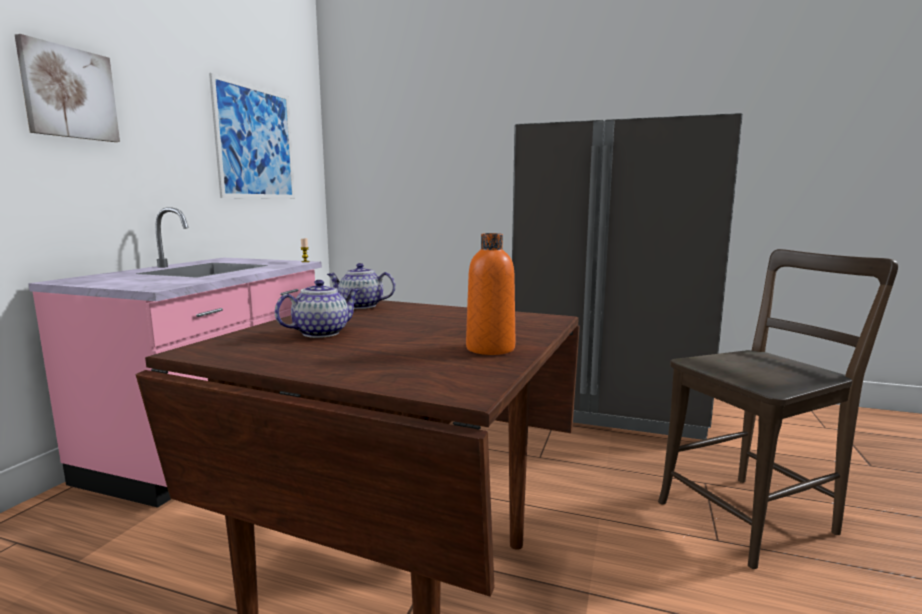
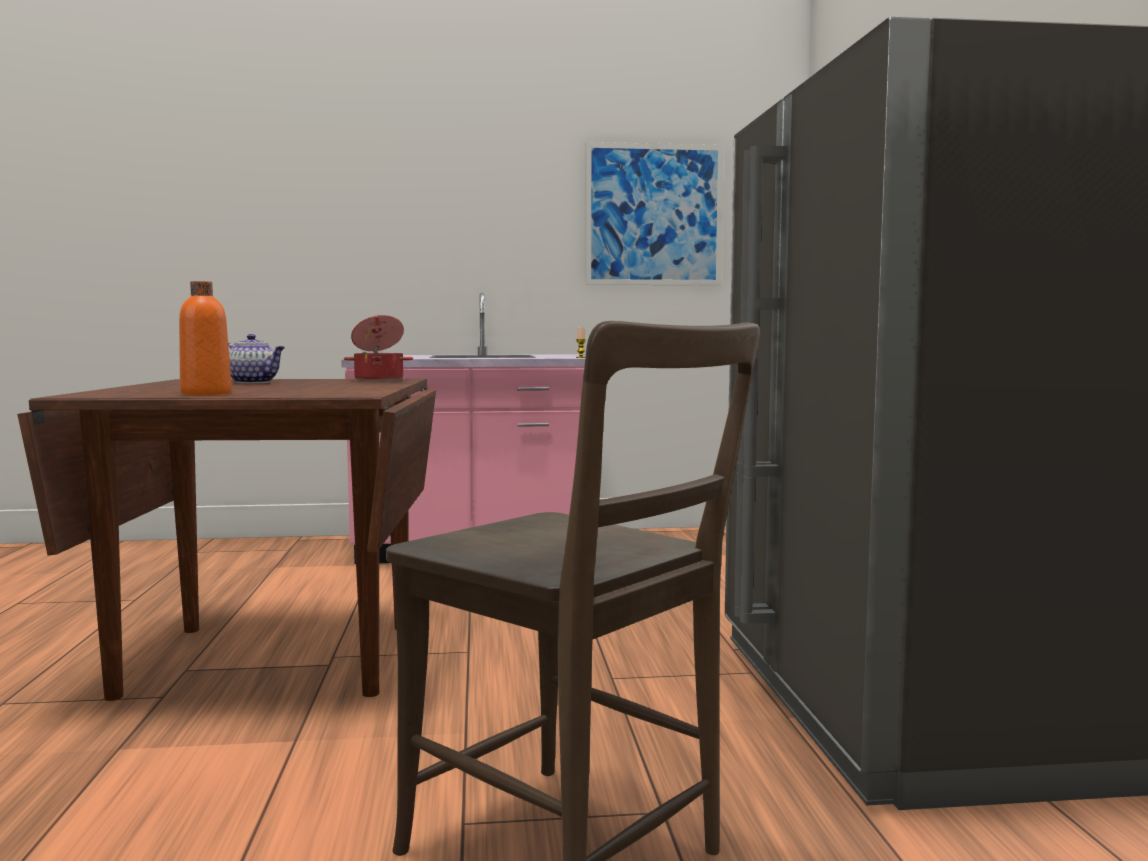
camera: 65 degrees right, 5 degrees down
(69, 93) = (419, 193): picture -> none
(360, 306) = (379, 380): teapot -> cooking pot

